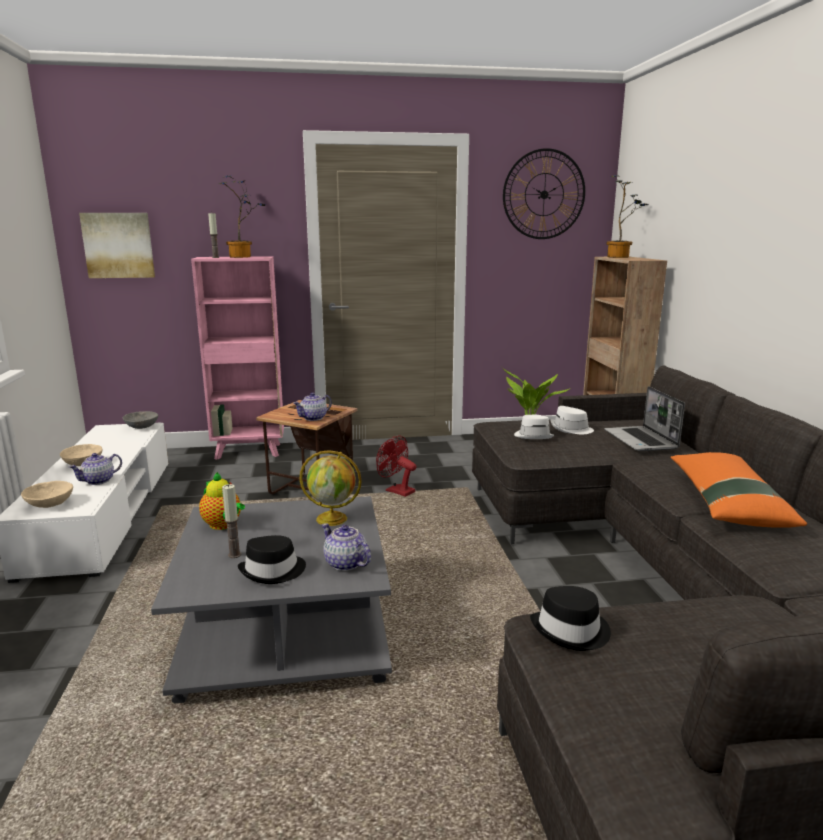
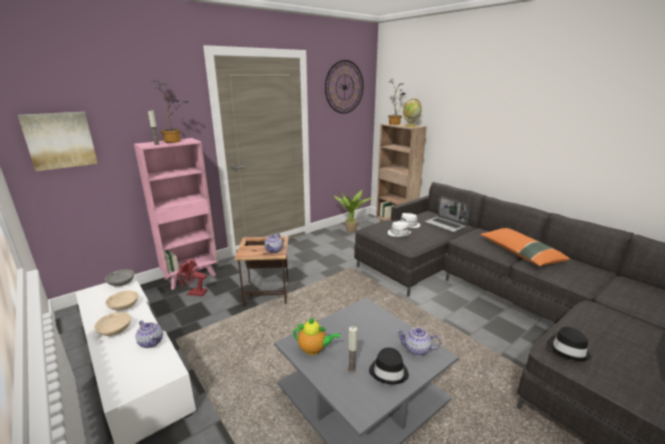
camera: 30 degrees left, 5 degrees up
(49, 504) = (136, 378): beige bowl -> beige bowl (123, 307)
(99, 481) = (151, 342): teapot -> teapot turned 60 degrees counterclockwise
(332, 519) = (369, 320): globe -> globe (411, 126)
(396, 491) = (316, 280): red fan -> red fan (194, 293)

